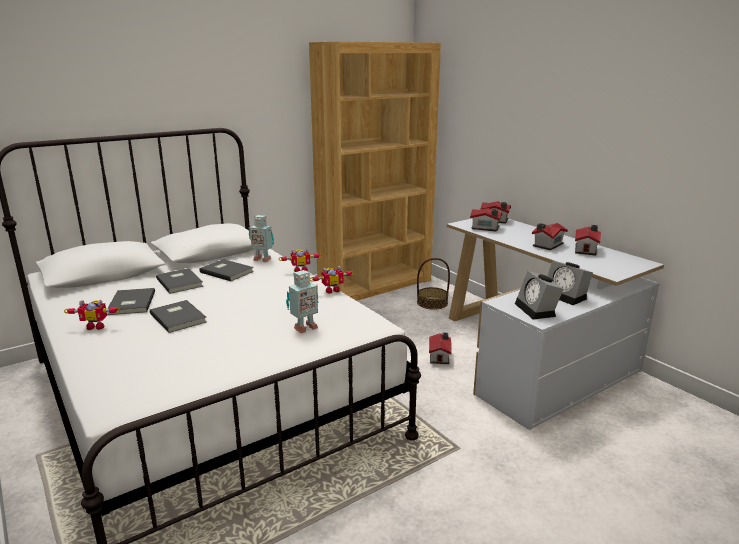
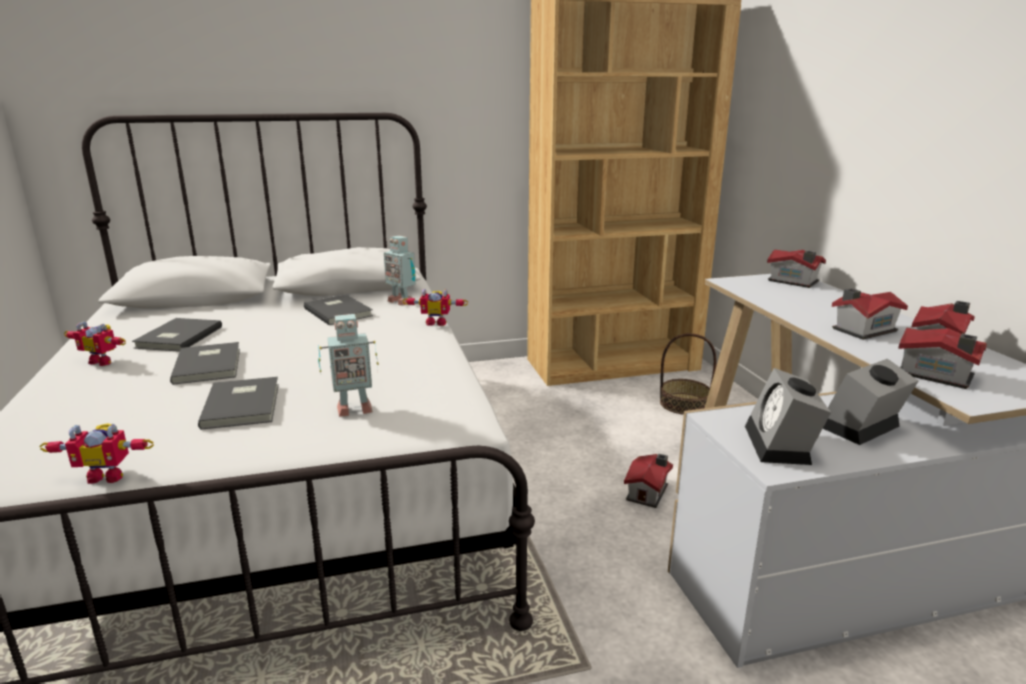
camera: 20 degrees right, 0 degrees up
(180, 282) = (267, 318): grey book -> grey book (244, 404)
(331, 290) = (451, 357): toy robot -> toy robot (108, 475)
(486, 228) = (767, 291): toy house -> toy house (937, 376)
(566, 296) = (860, 428): alarm clock -> alarm clock turned 75 degrees clockwise

